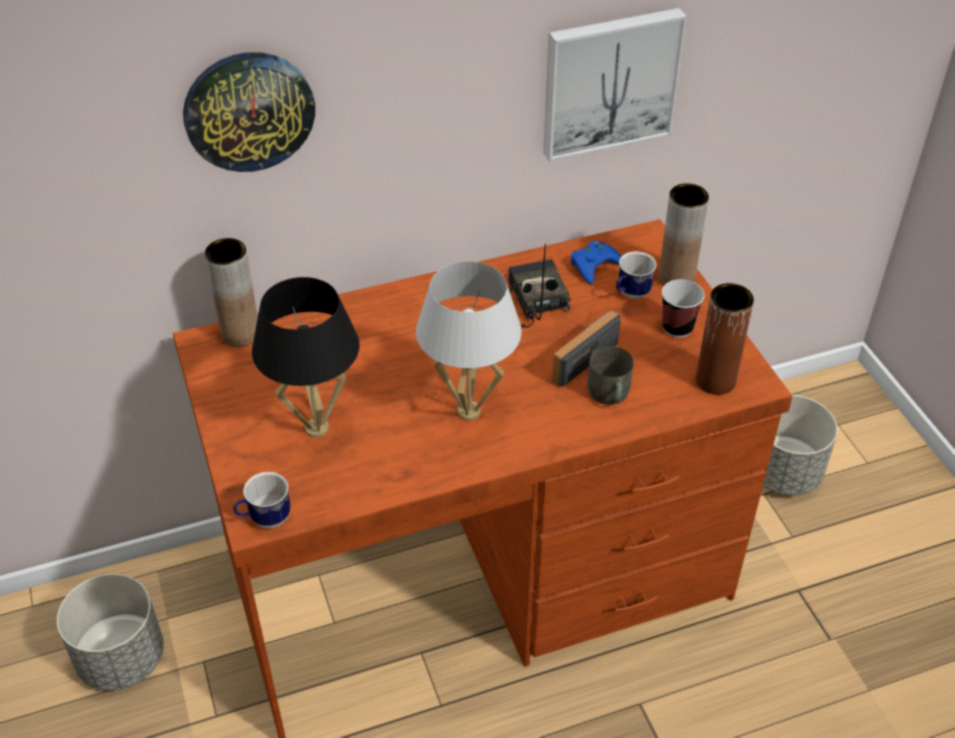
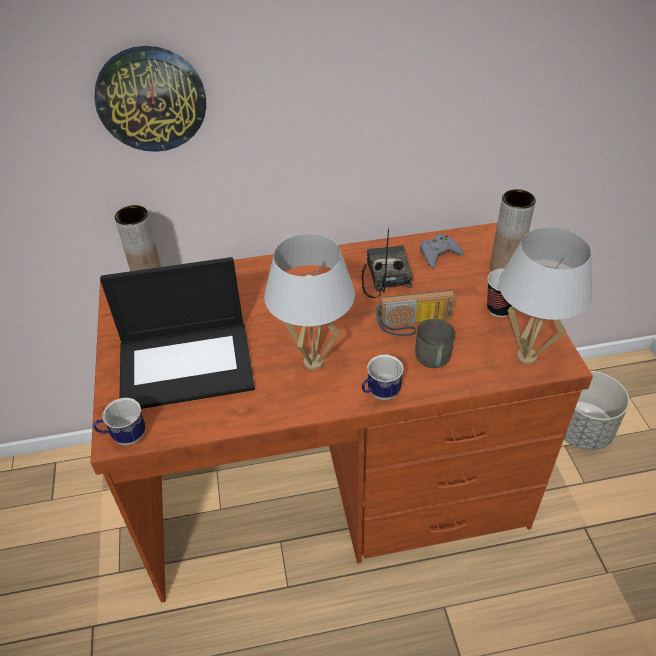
camera: 10 degrees right, 0 degrees up
(122, 658) = (63, 517): grey planter -> none
(317, 428) = (187, 364): black table lamp -> laptop
(580, 356) = (414, 325): radio -> radio turned 150 degrees counterclockwise
(594, 266) = (438, 254): blue game controller -> grey game controller
(609, 82) = (460, 101): picture -> none
(630, 294) = (464, 279): mug -> mug (379, 394)
(715, 380) = (526, 356): brown vase -> white table lamp

